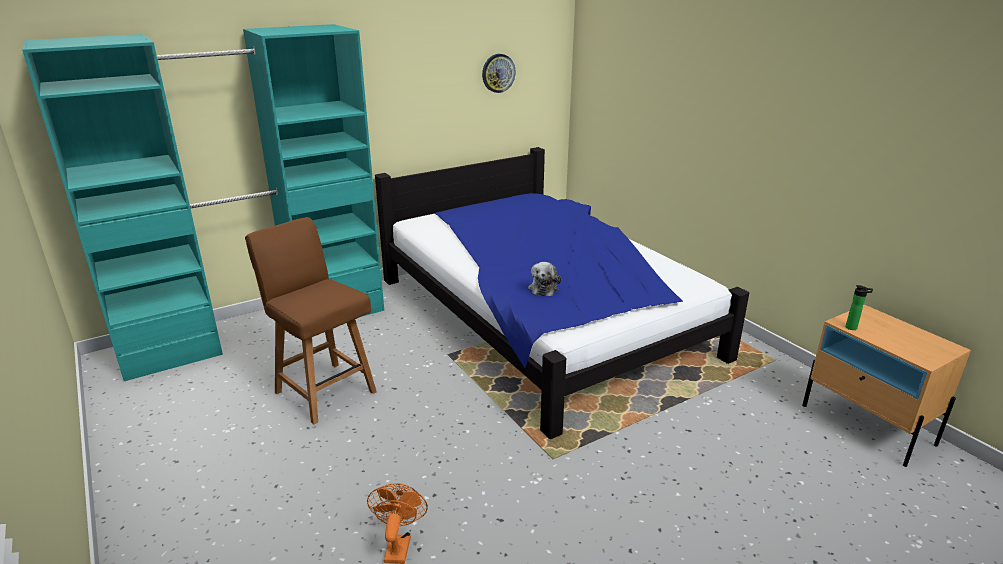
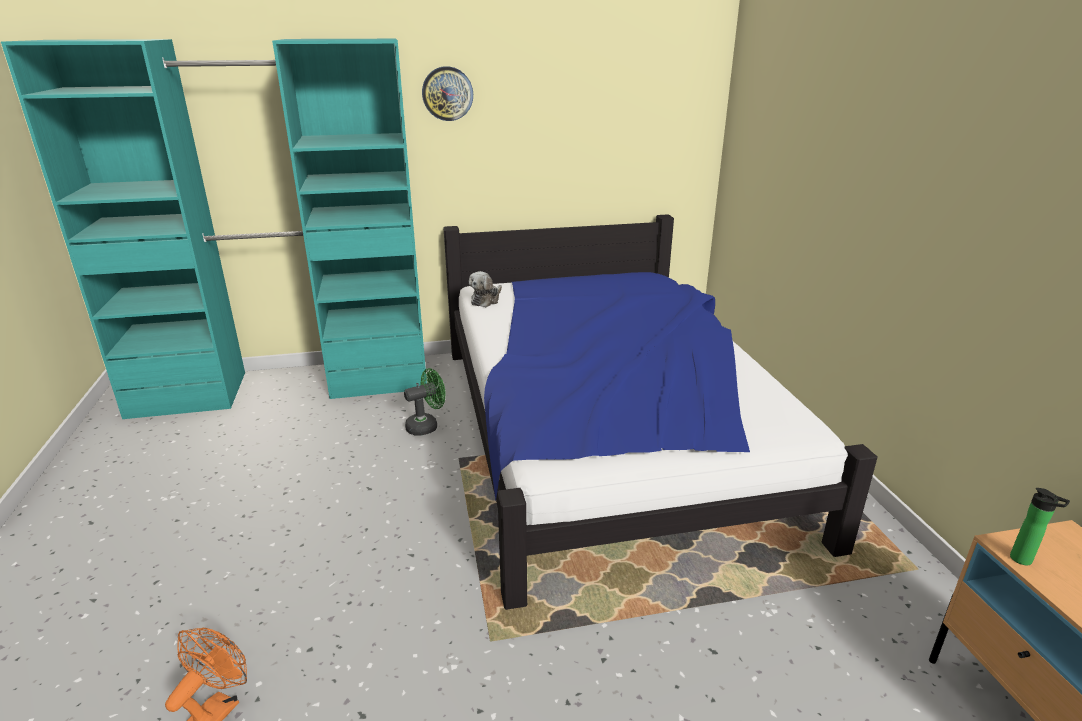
camera: 20 degrees right, 0 degrees up
(324, 391) = (294, 474): brown chair -> none
(405, 337) = (426, 426): none -> green fan
(498, 73) = (616, 113): wall clock -> wall clock (447, 93)
(543, 288) = (563, 396): plush toy -> plush toy (486, 300)

